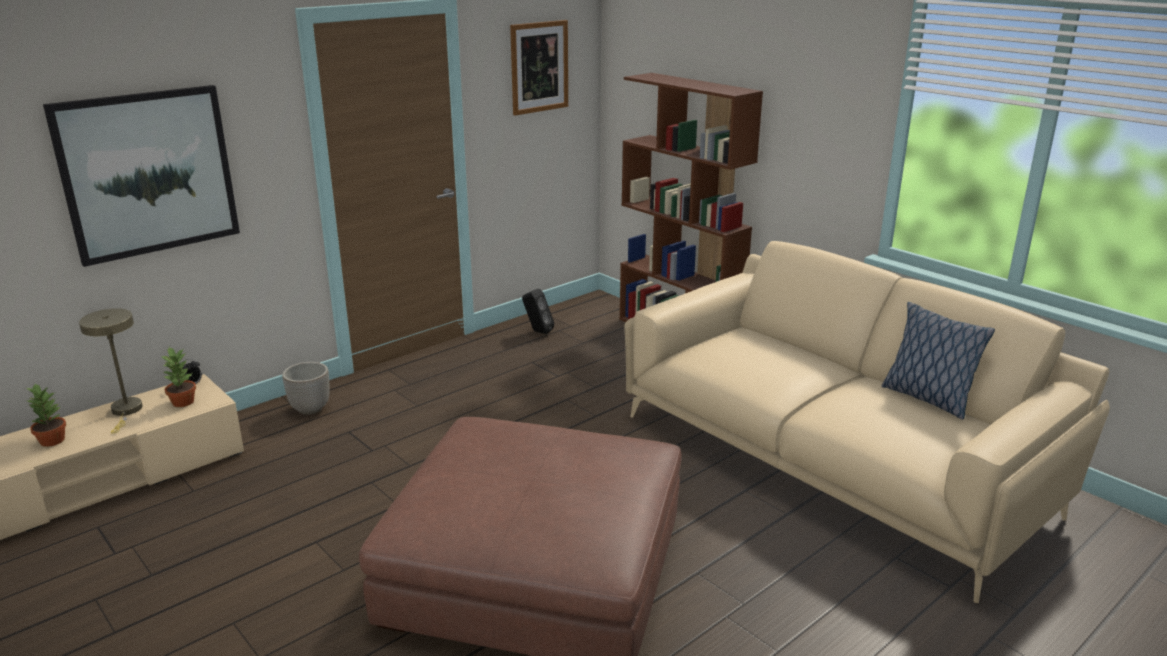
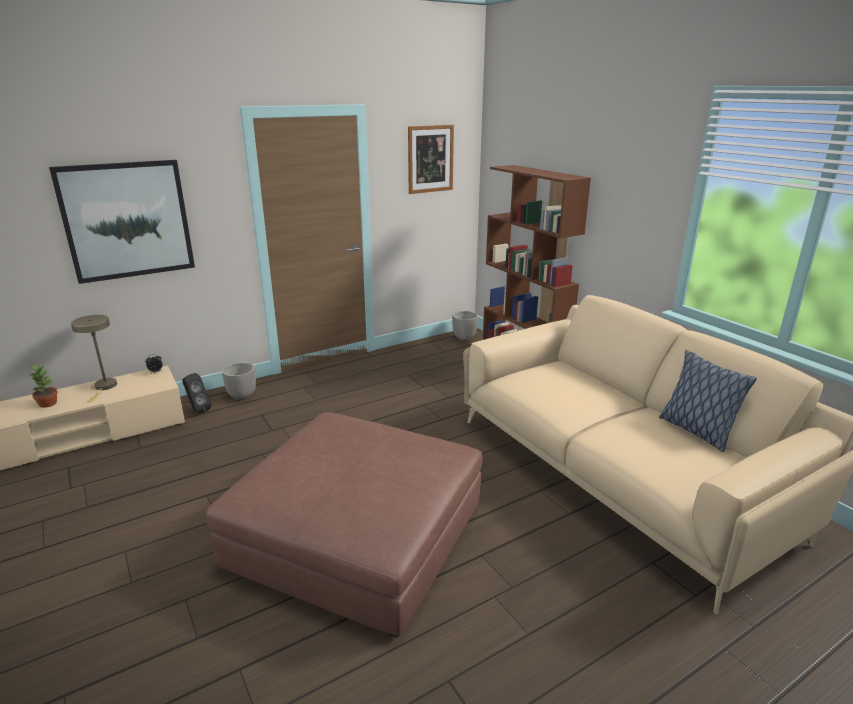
camera: 10 degrees right, 0 degrees up
(183, 402) = (144, 384): potted plant -> none
(537, 331) = (419, 353): black speaker -> black speaker (197, 410)
(591, 307) = (464, 338): none -> planter

